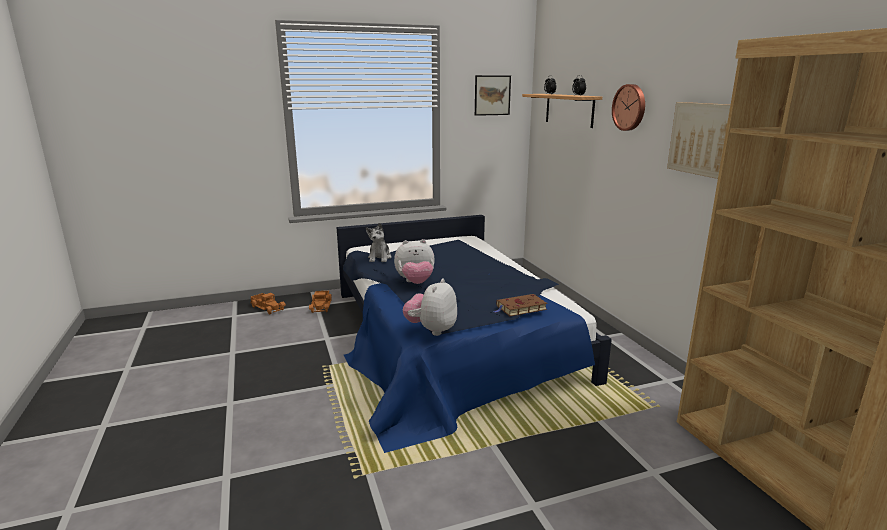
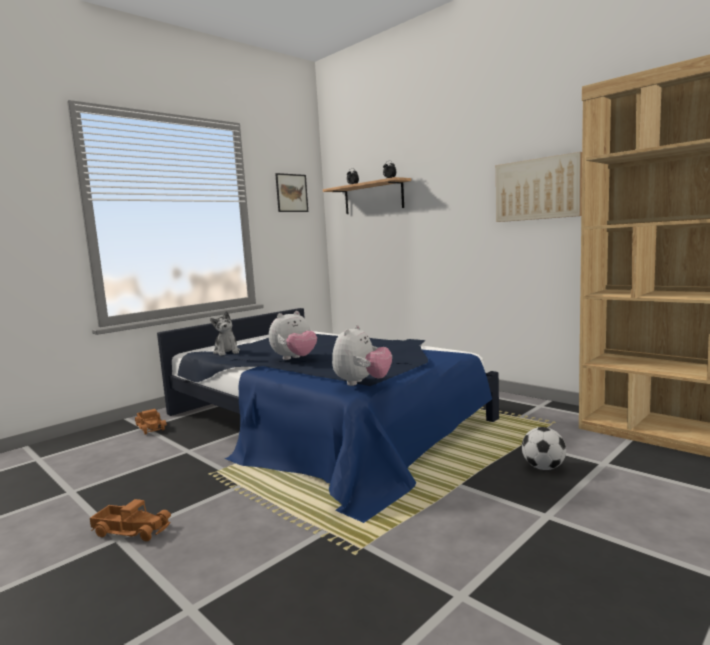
camera: 25 degrees left, 10 degrees down
(268, 307) = (80, 442): toy truck -> toy truck (132, 529)
(431, 330) = (362, 383): plush toy -> plush toy turned 150 degrees counterclockwise
(520, 308) = (420, 356): brown book -> none
(587, 455) = (543, 467): none -> football
(630, 107) = (444, 181): wall clock -> none

